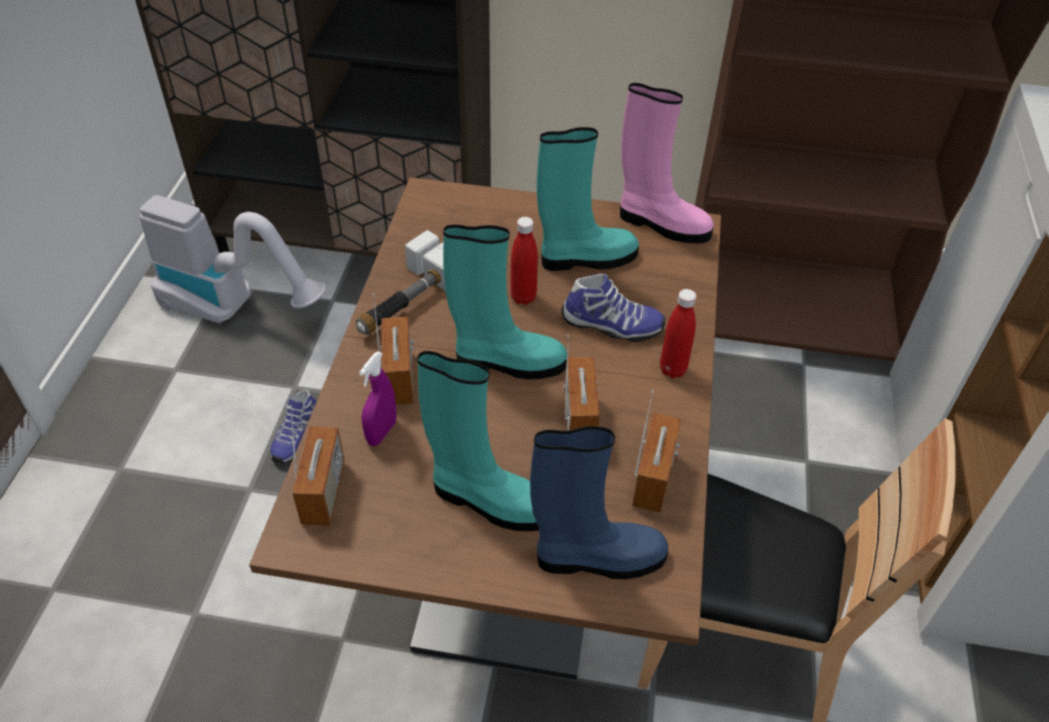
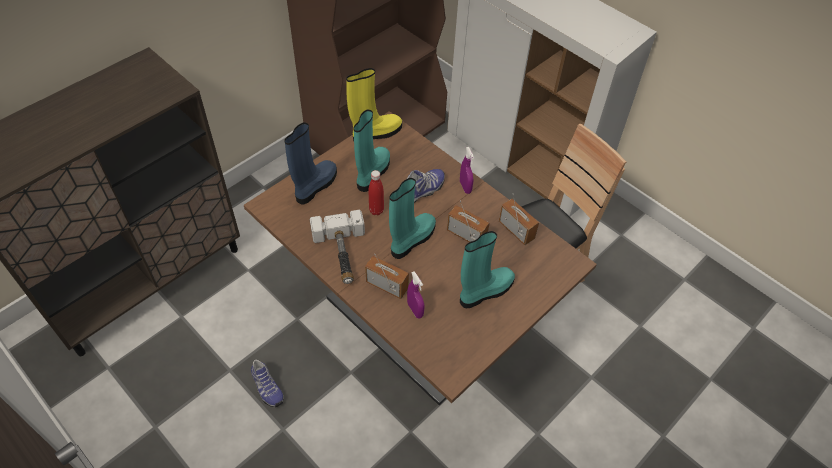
camera: 55 degrees left, 5 degrees up
(234, 308) = (135, 370): vacuum cleaner -> none
(323, 492) = (433, 350): radio -> none
(596, 558) = (540, 272): blue boot -> blue boot (315, 186)
(661, 224) = (376, 134): pink boot -> yellow boot
(672, 369) = (465, 187): red bottle -> purple spray bottle

